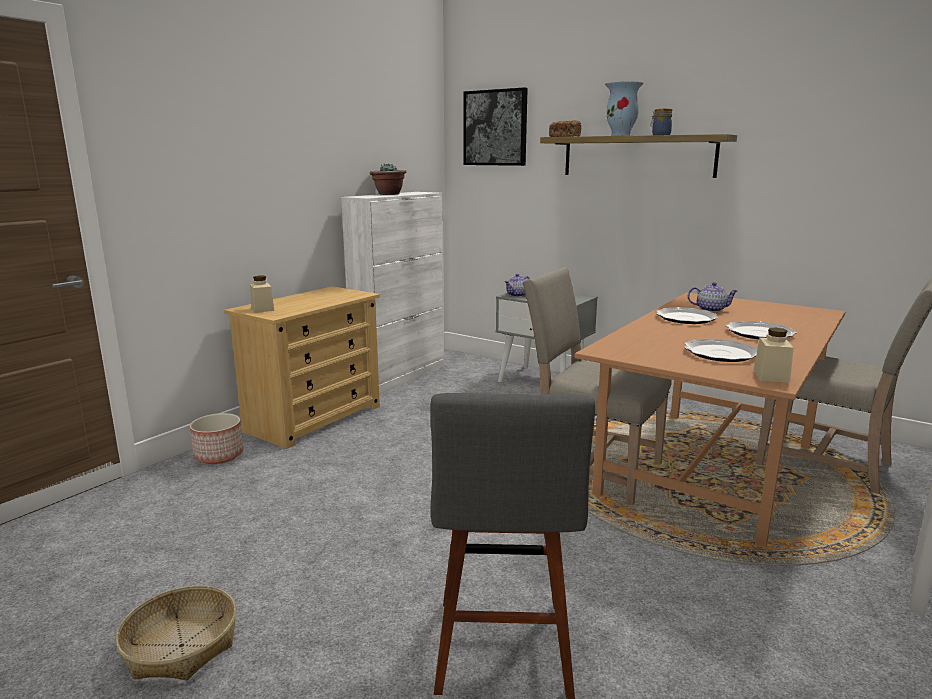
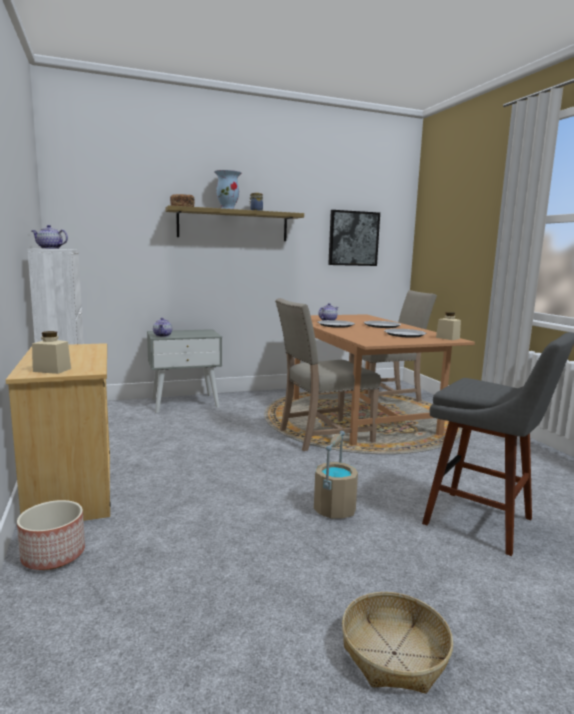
camera: 55 degrees left, 5 degrees down
(388, 194) = (49, 248): potted plant -> teapot
(412, 536) = (334, 509): none -> beige bucket
(495, 128) = (103, 194): picture -> picture (353, 238)

